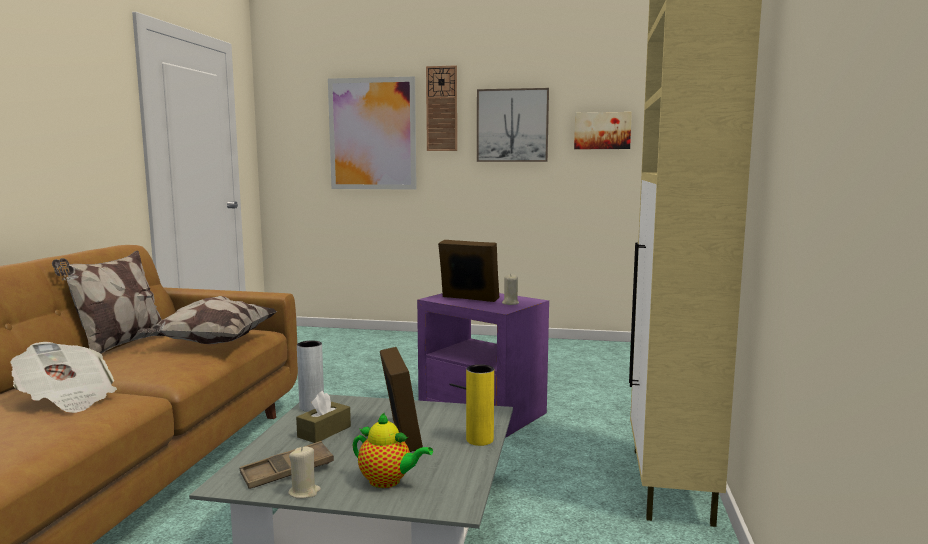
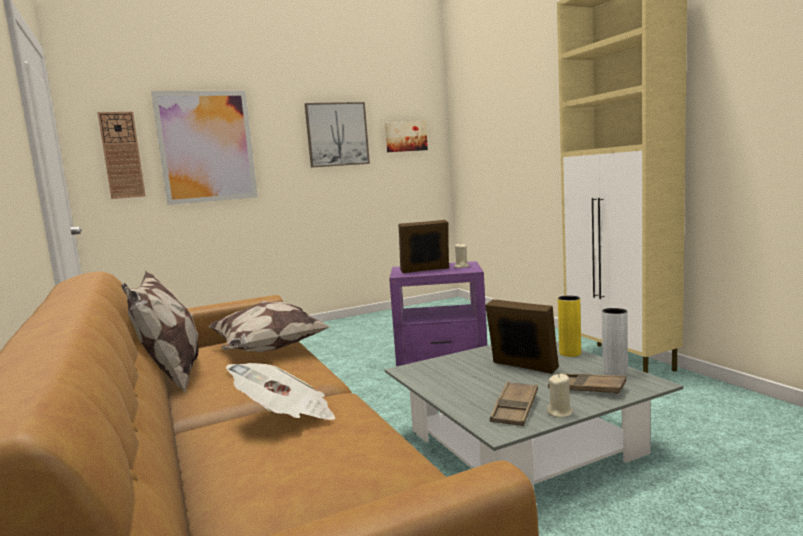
camera: 35 degrees left, 0 degrees up
(312, 407) = (414, 375): grey vase -> grey vase (615, 372)
(324, 431) = (468, 383): brown tissue box -> none
(388, 481) = (586, 388): teapot -> brown tray
(442, 109) = (273, 121): wall clock -> wall clock (122, 155)

